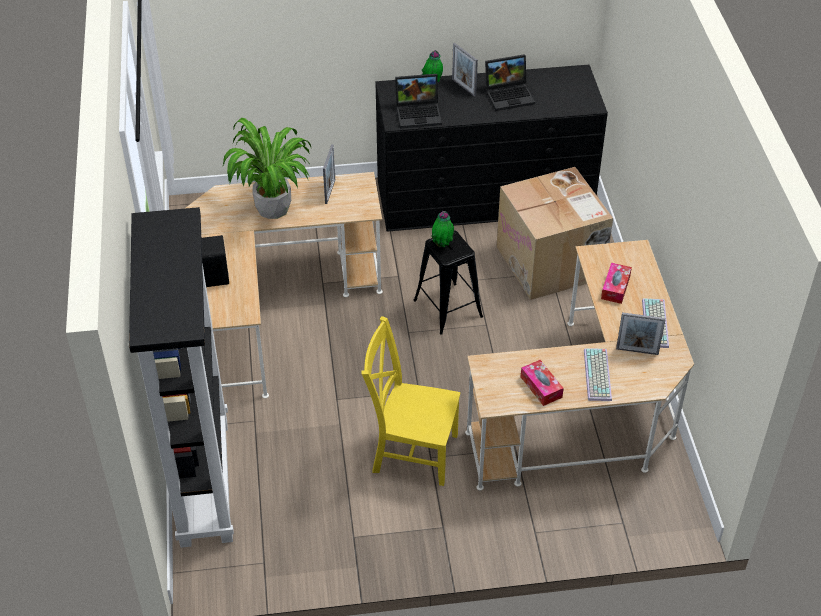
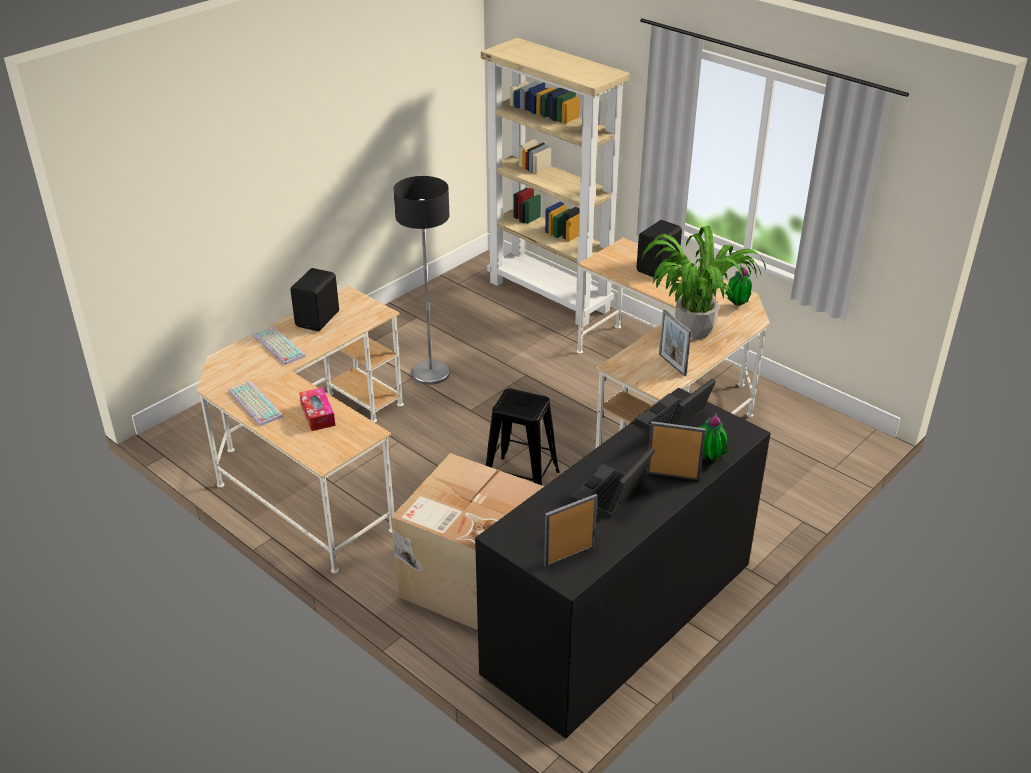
camera: 140 degrees right, 10 degrees down
(203, 481) = (550, 296): black bookcase -> beige bookcase
(411, 451) = (431, 373): yellow chair -> floor lamp
(442, 245) = (529, 402): potted plant -> potted plant (736, 306)
(541, 387) = (319, 319): tissue box -> black speaker
(637, 351) = (256, 376): picture frame -> picture frame (569, 556)

